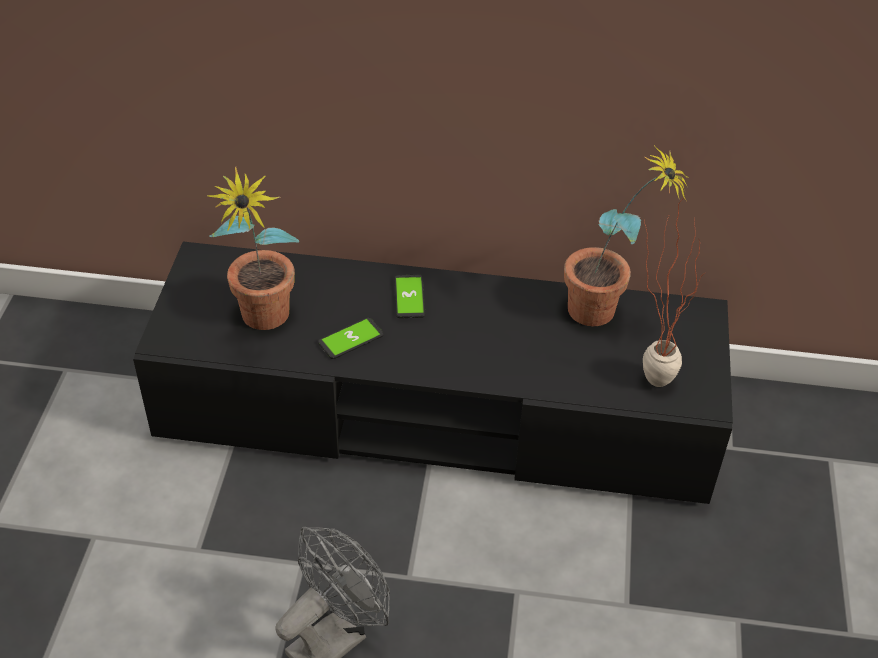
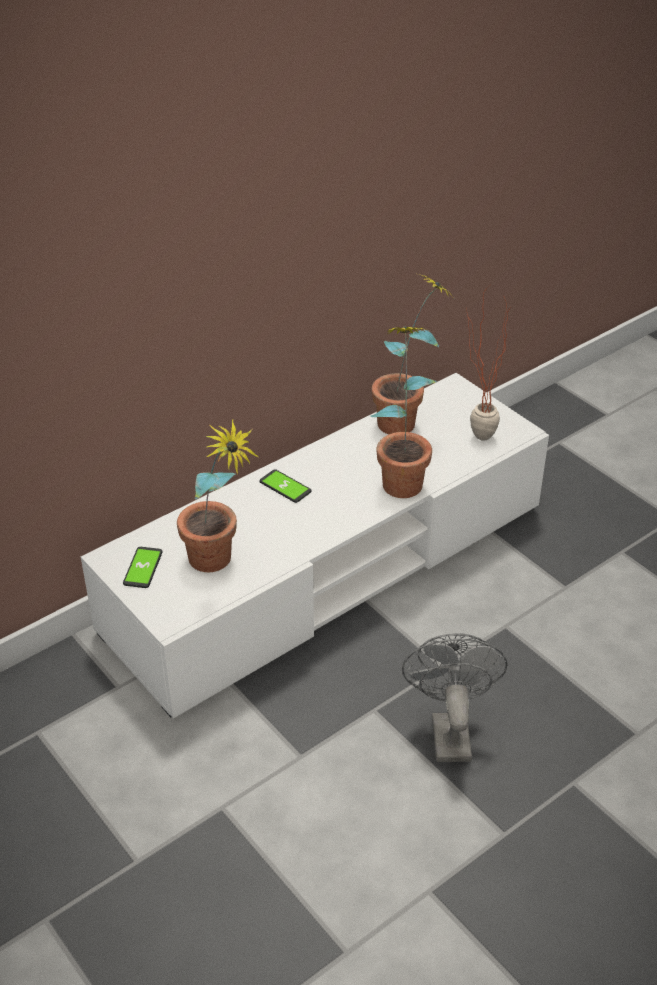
camera: 45 degrees left, 5 degrees down
(351, 339) = (287, 534): phone -> phone (143, 568)
(436, 411) = (328, 568): black tv stand -> white tv stand
(522, 362) = (401, 476): none -> potted plant

